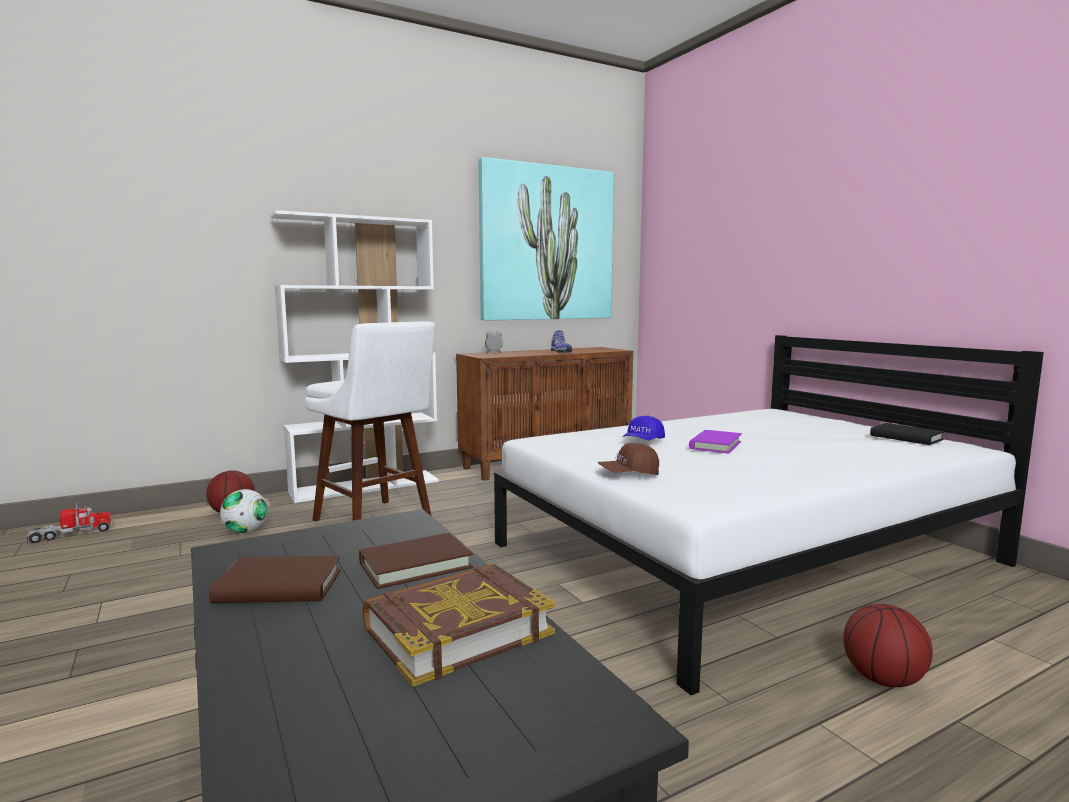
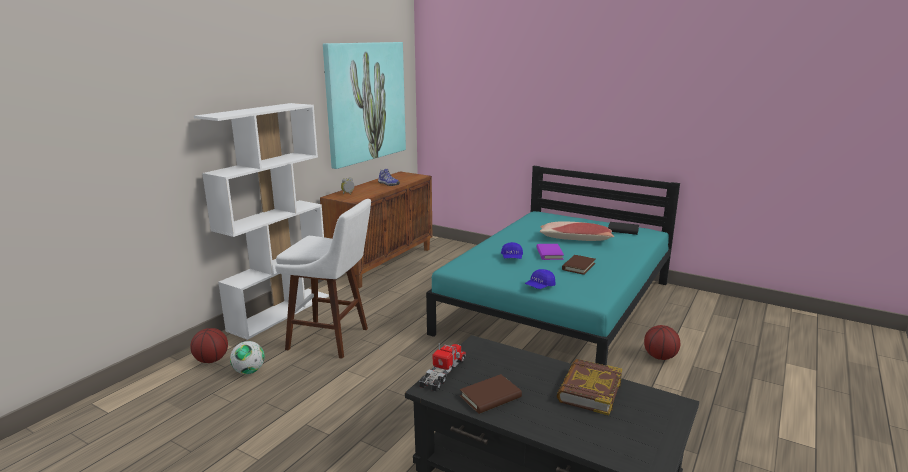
camera: 30 degrees left, 10 degrees up
(71, 534) = (102, 414): toy truck -> toy truck (443, 373)
(415, 565) = (526, 368): brown book -> brown book (578, 266)
(628, 474) = (540, 287): brown cap -> blue cap
(744, 554) = (558, 307): white bed -> turquoise bed
(792, 438) = (575, 239): none -> pillow

